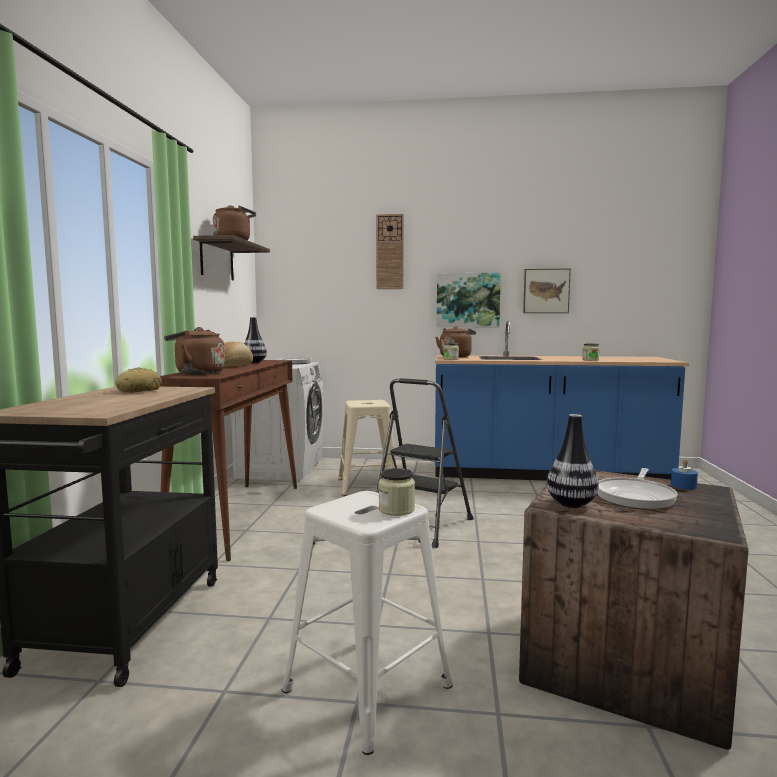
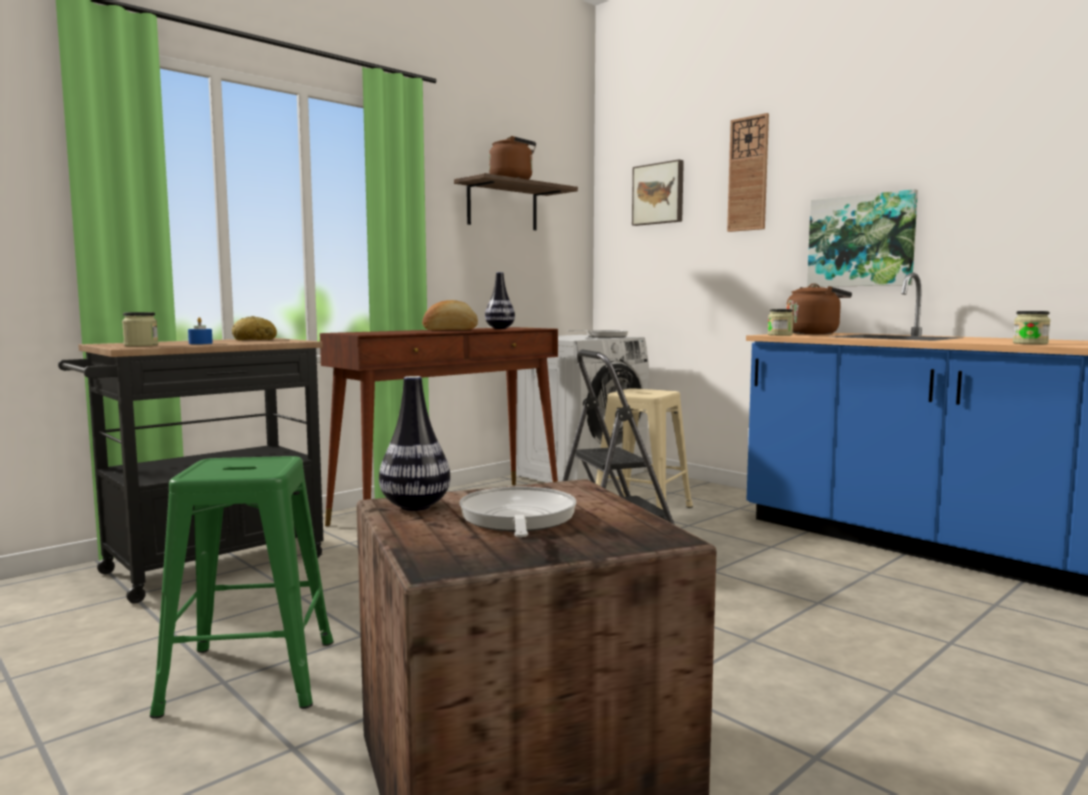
camera: 40 degrees right, 0 degrees up
(197, 373) = (375, 332): brown kettle -> none
(367, 688) = (251, 676): white stool -> green stool
(396, 509) = (252, 472): jar -> jar (141, 345)
(546, 291) = (1005, 216): picture -> picture (659, 194)
(636, 497) = (517, 519): frying pan -> frying pan turned 105 degrees clockwise
(683, 485) = (641, 526): blue candle -> blue candle (200, 343)

